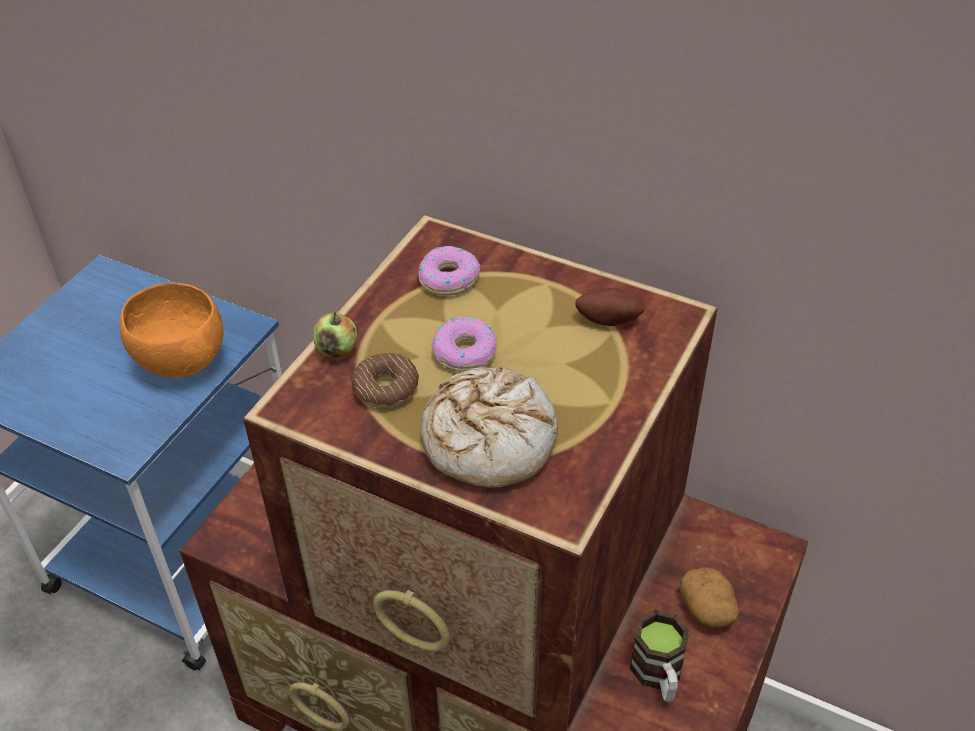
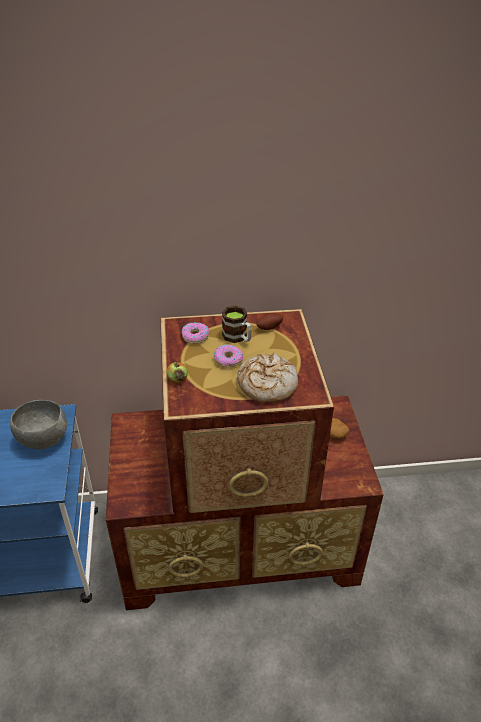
camera: 35 degrees left, 5 degrees down
(181, 362) = (44, 441): orange bowl -> grey bowl
(386, 388) = (211, 384): donut -> none
(659, 676) = (336, 464): mug -> mug (238, 338)

